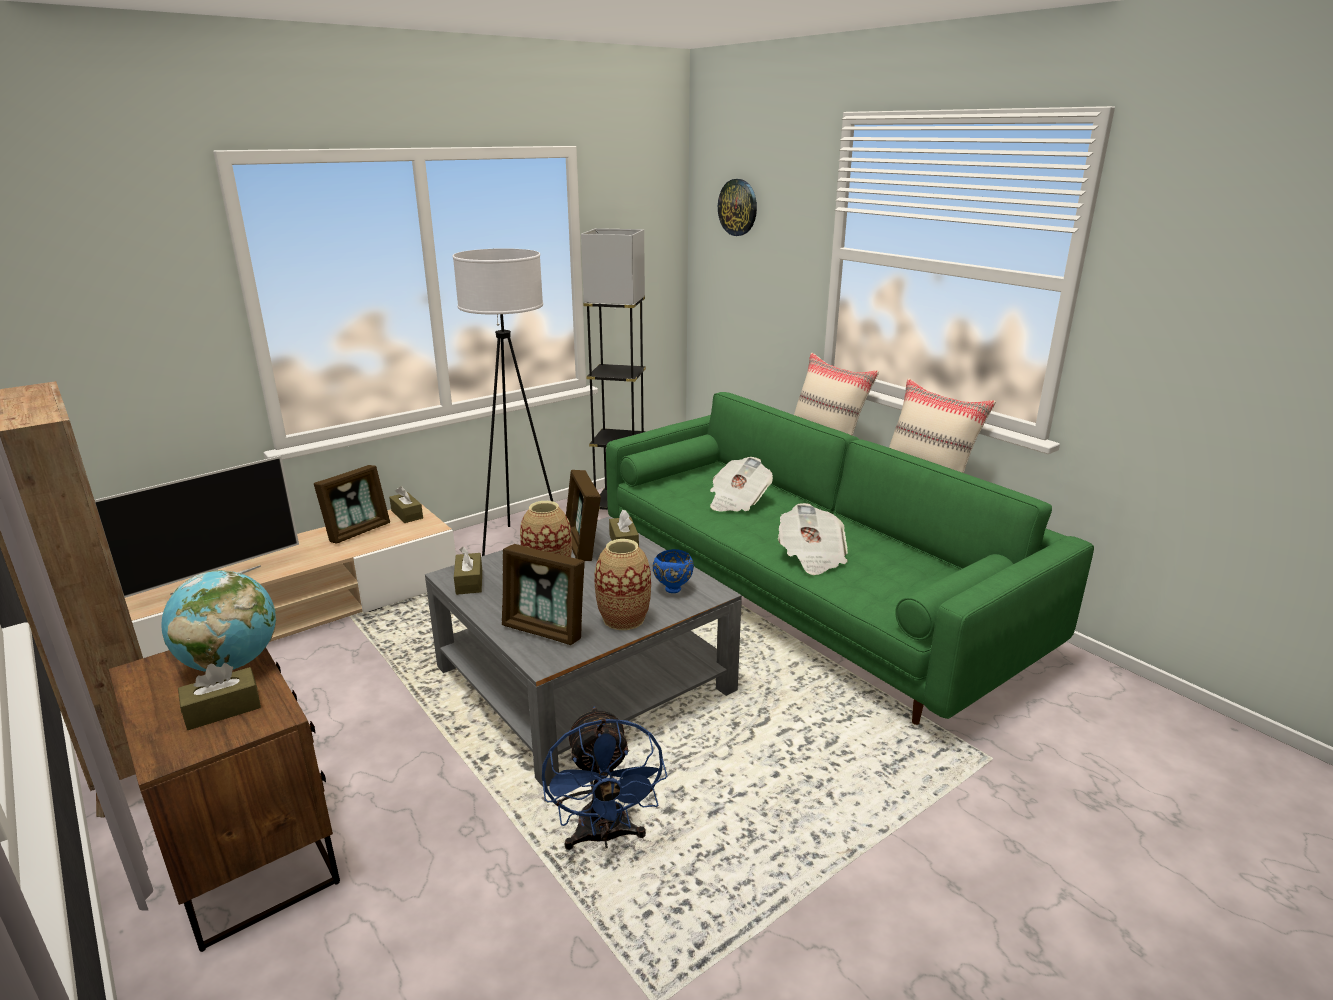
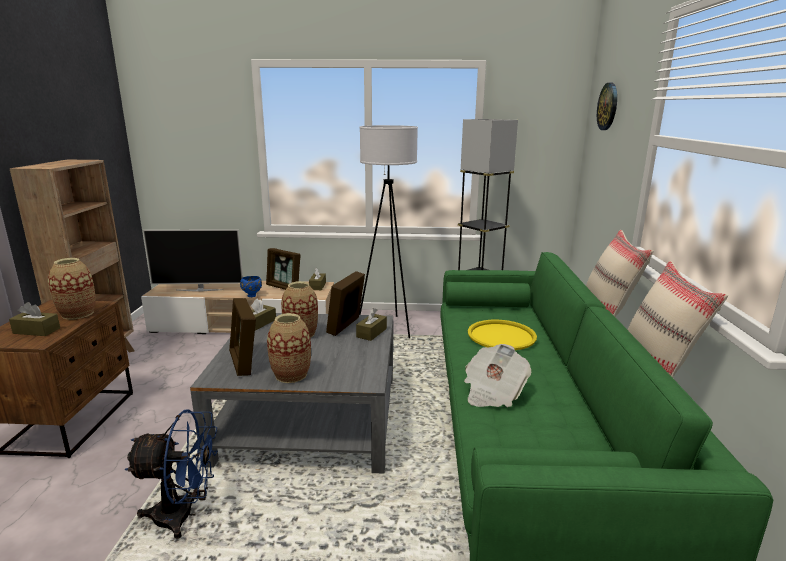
camera: 40 degrees right, 5 degrees down
(231, 663) = (78, 314): globe -> vase
(358, 531) = (284, 287): picture frame -> picture frame turned 45 degrees clockwise
(604, 837) = (184, 515): blue fan -> blue fan turned 120 degrees counterclockwise
(673, 588) = (349, 370): blue bowl -> blue bowl (252, 295)
(737, 501) = (501, 336): newspaper -> yellow tray

